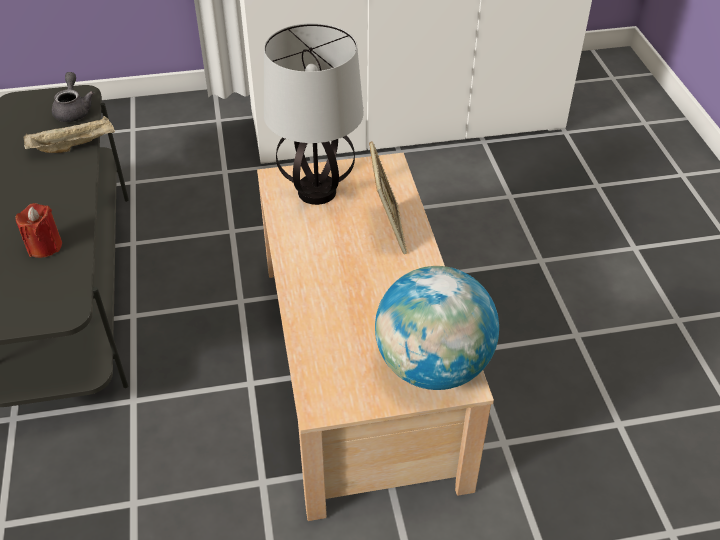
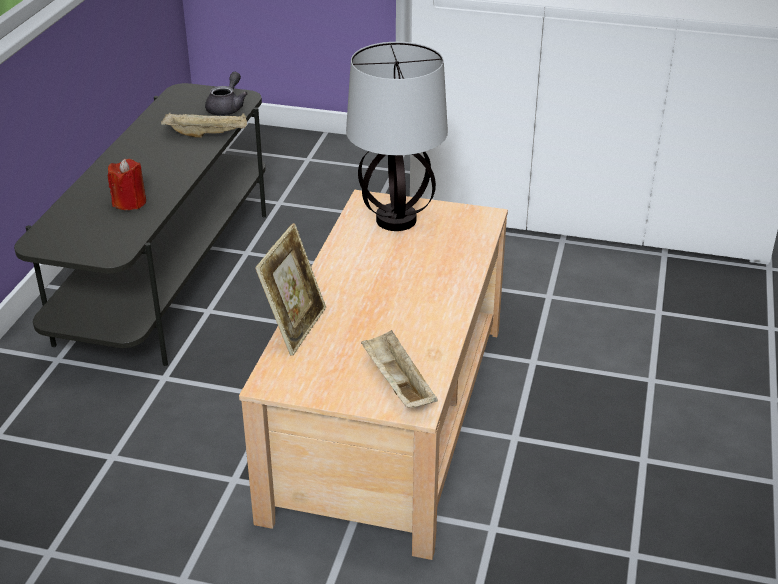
camera: 25 degrees right, 10 degrees down
(387, 229) = (440, 267): picture frame -> picture frame (295, 327)
(432, 366) = (397, 385): globe -> beige tray

